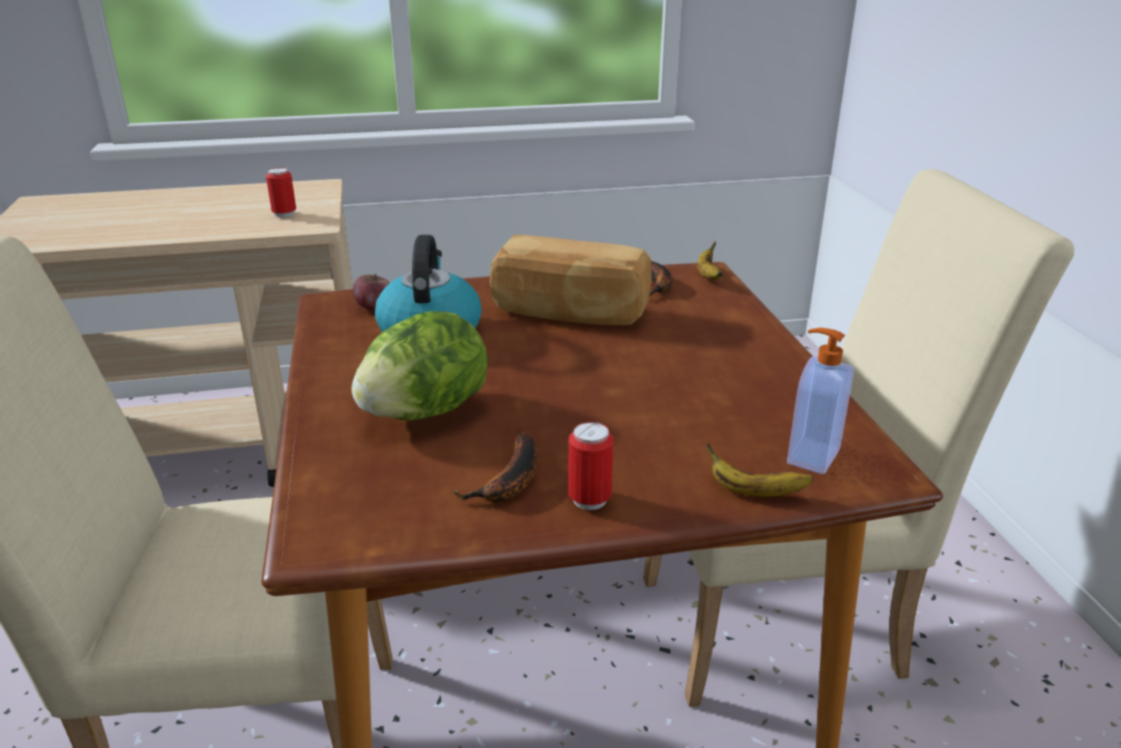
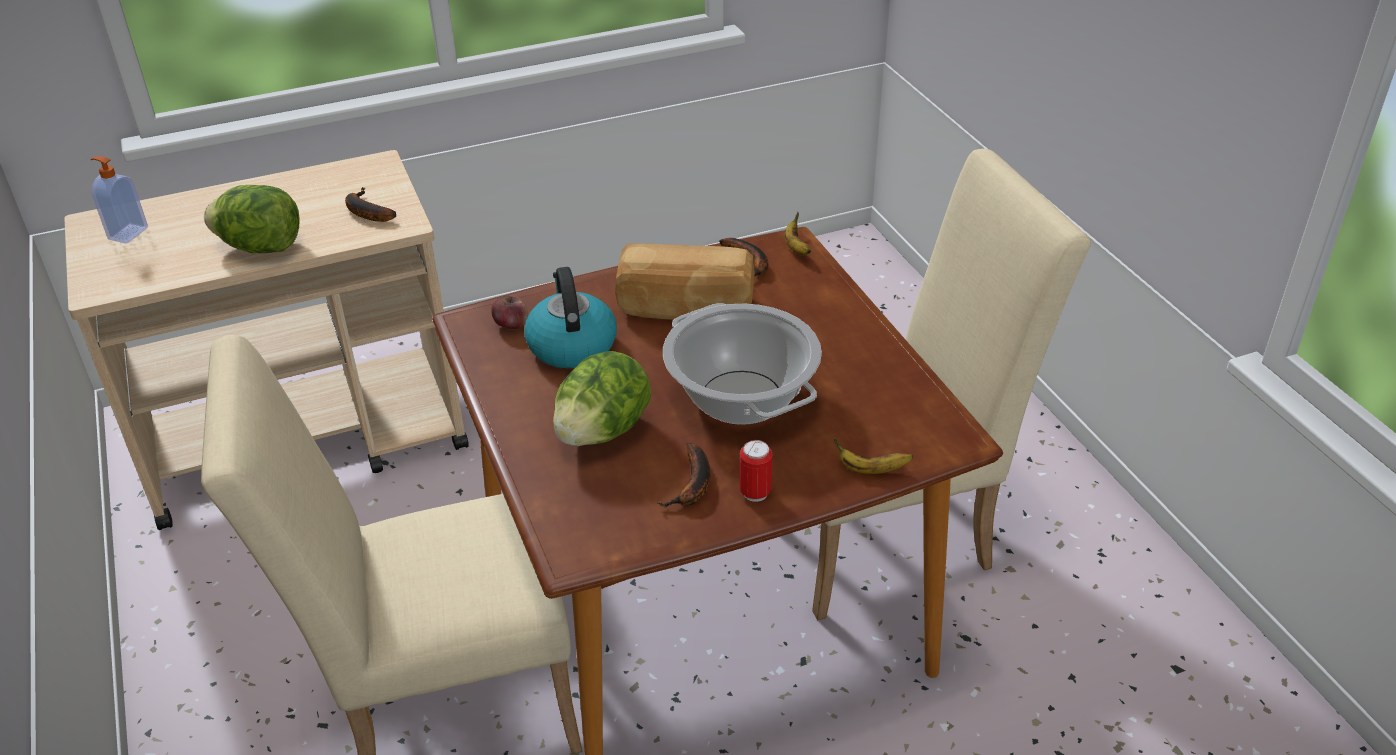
camera: 10 degrees left, 10 degrees up
(170, 230) = (261, 247): none -> lettuce
(284, 214) = (365, 212): can -> banana
(606, 398) = (742, 398): none -> cooking pot
(811, 456) = (907, 432): soap dispenser -> soap dispenser (127, 233)

